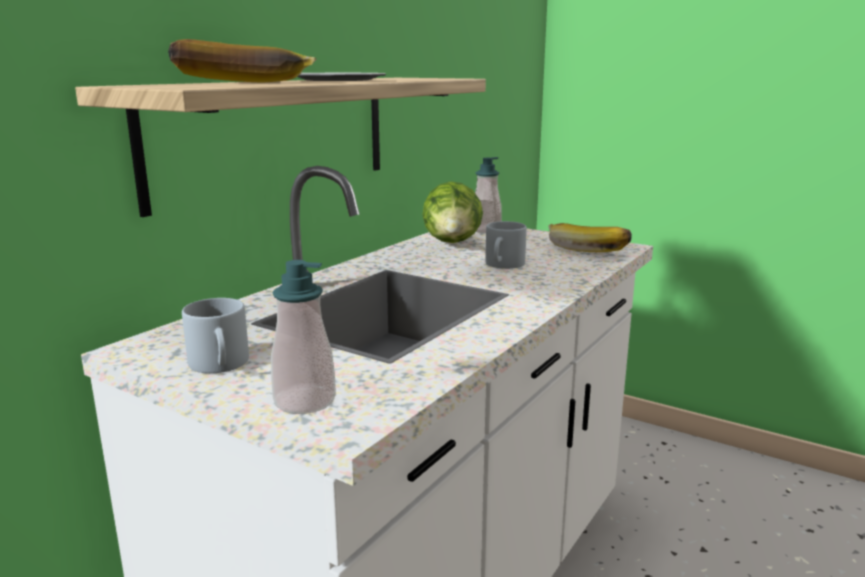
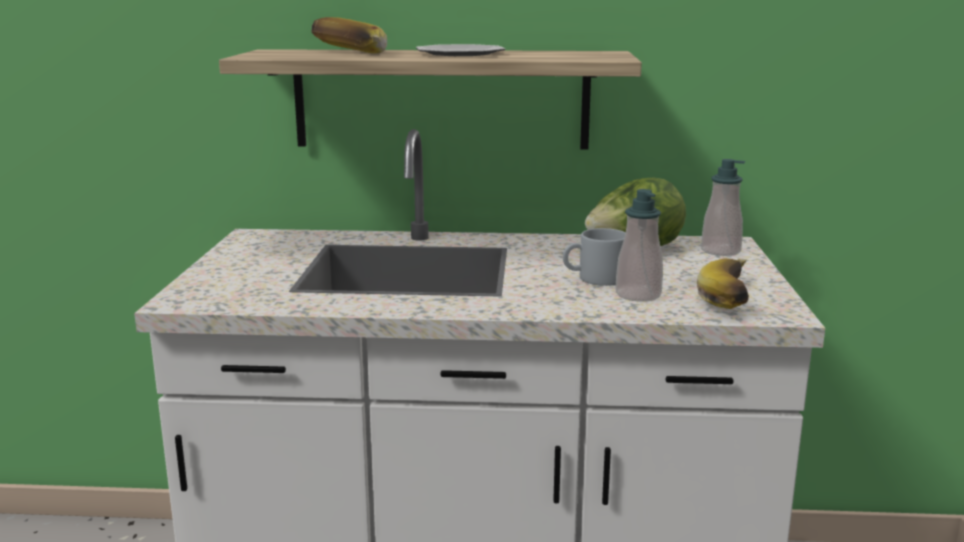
camera: 60 degrees right, 0 degrees up
(221, 365) = (244, 256): grey mug -> none
(304, 401) = (204, 286): soap dispenser -> soap dispenser (638, 295)

